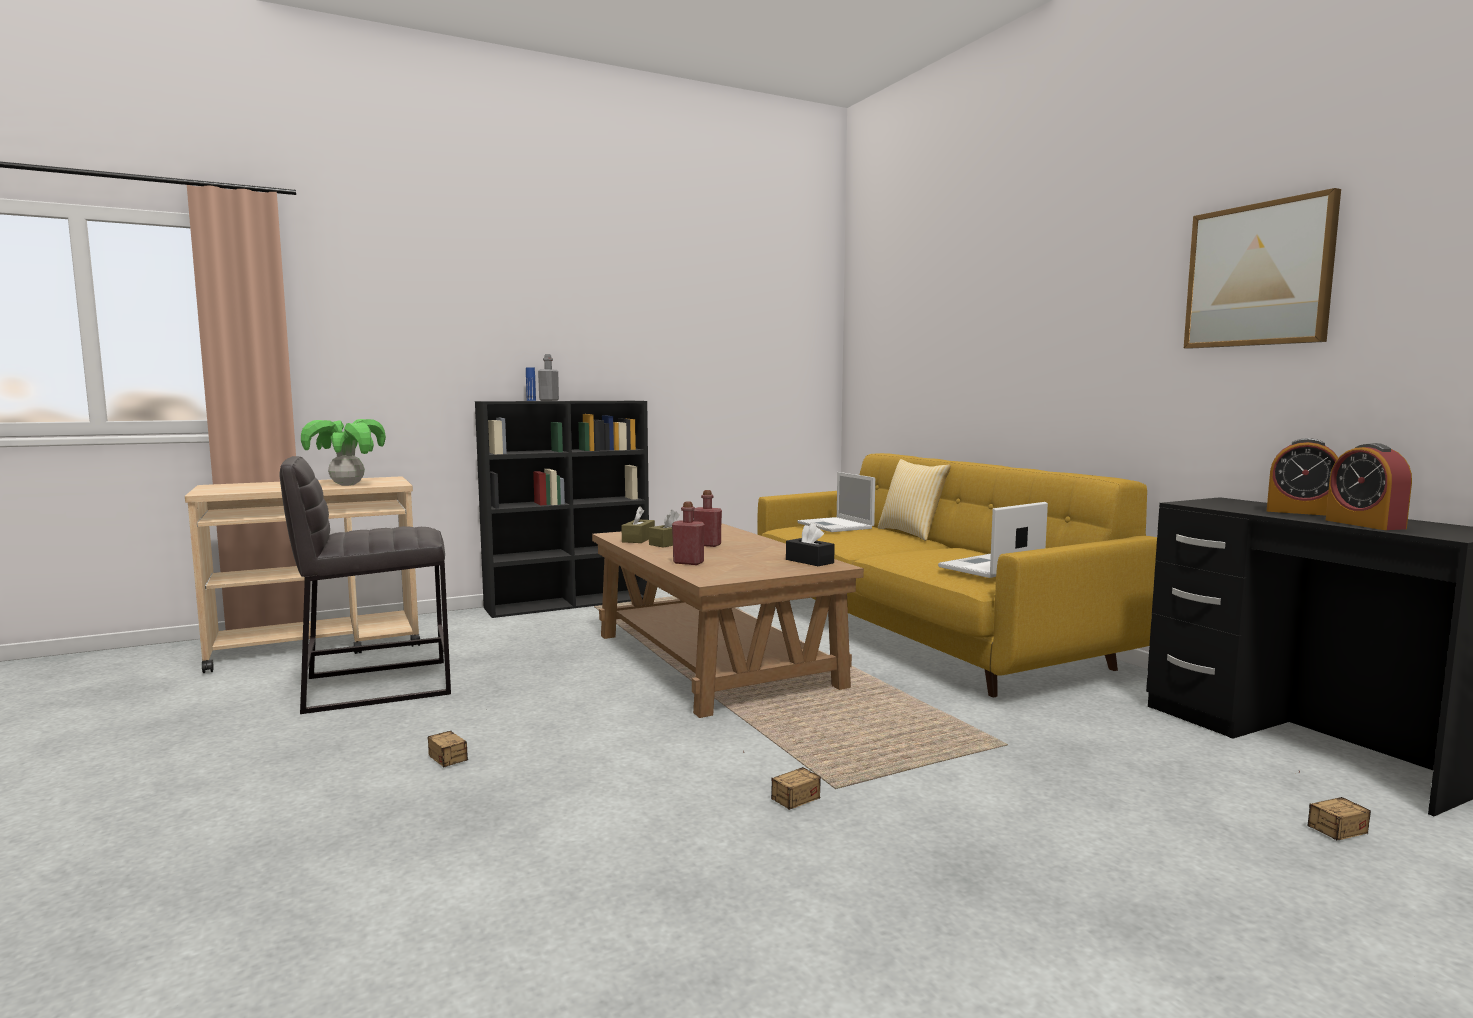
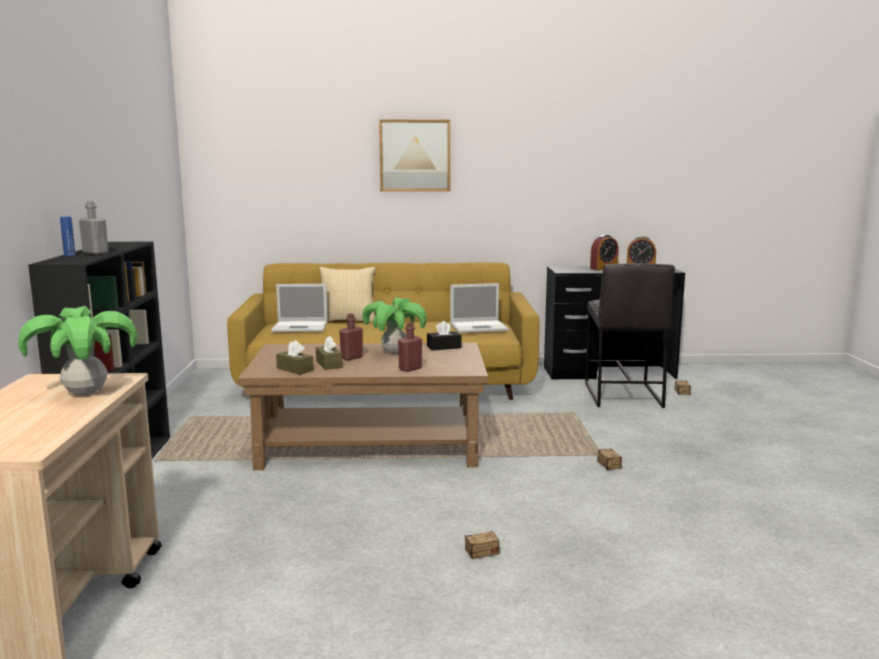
camera: 65 degrees left, 5 degrees up
(376, 685) = (265, 577): grey stool -> grey stool (622, 395)
(752, 551) = (394, 352): none -> potted plant
(990, 568) = (480, 327): laptop -> laptop turned 90 degrees counterclockwise
(1259, 275) = (556, 152): picture -> picture (415, 155)

